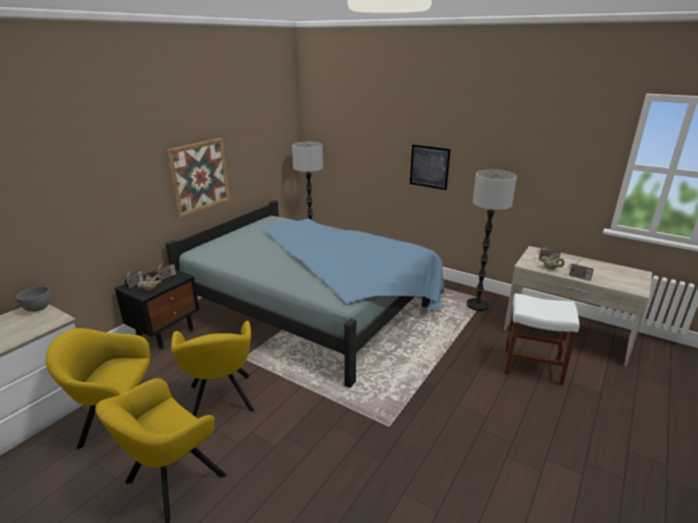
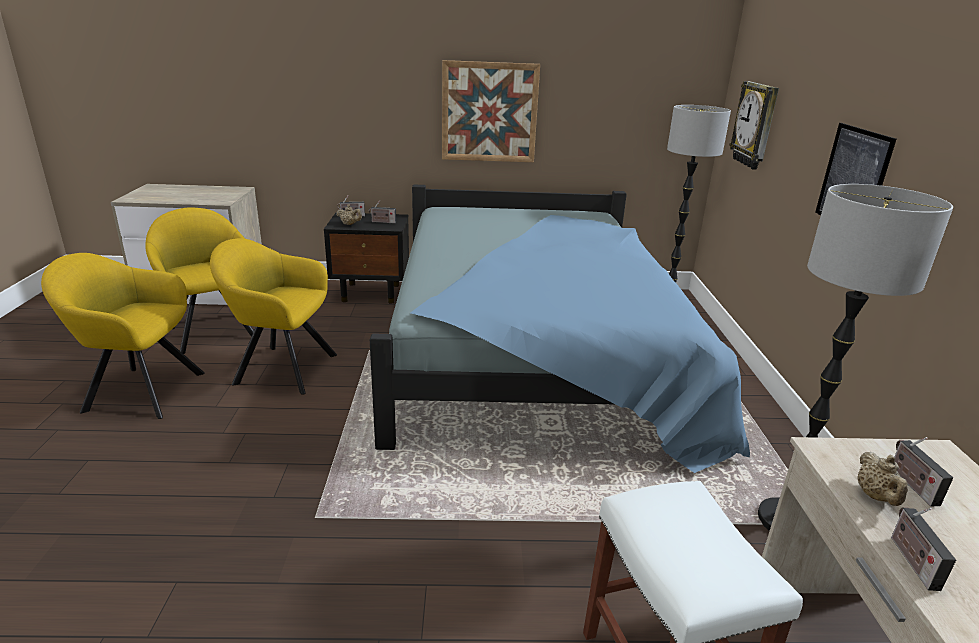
camera: 55 degrees right, 0 degrees up
(38, 308) = (236, 191): grey bowl -> none
(221, 401) = (281, 368): yellow armchair -> yellow armchair turned 60 degrees clockwise
(340, 148) = (755, 125): none -> wall clock

